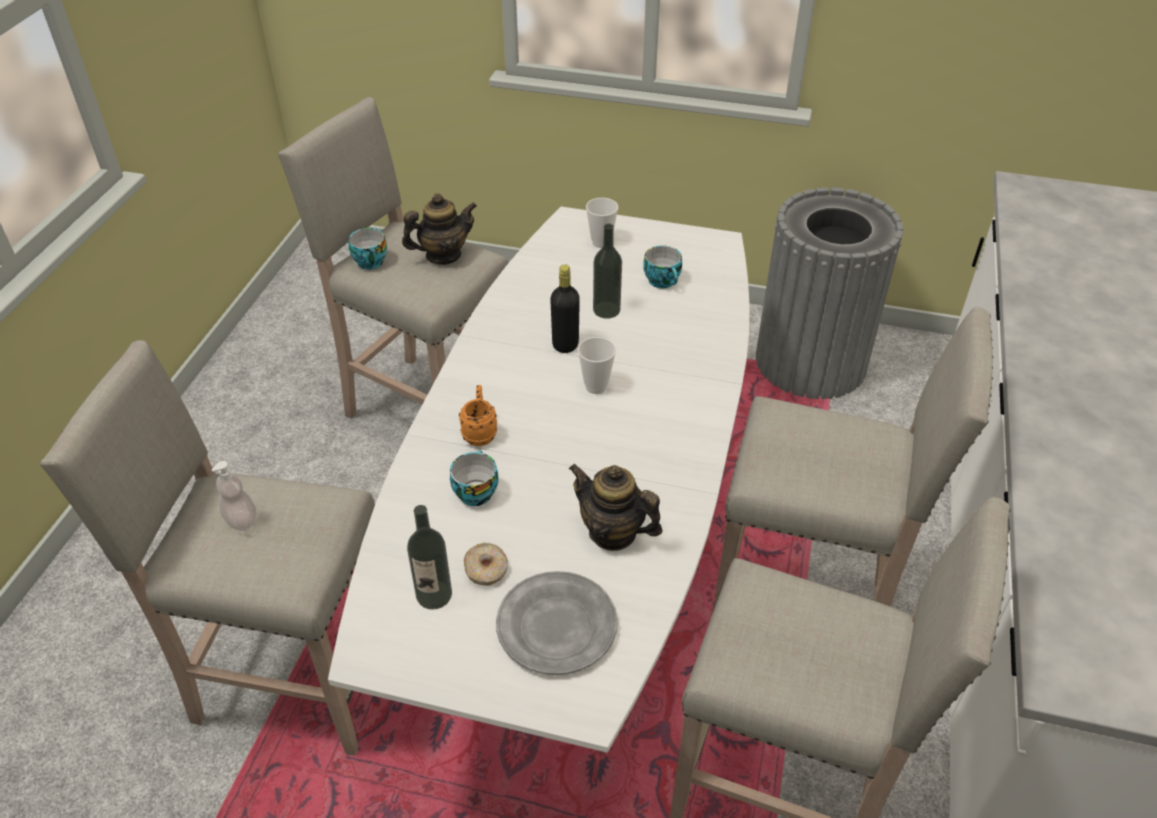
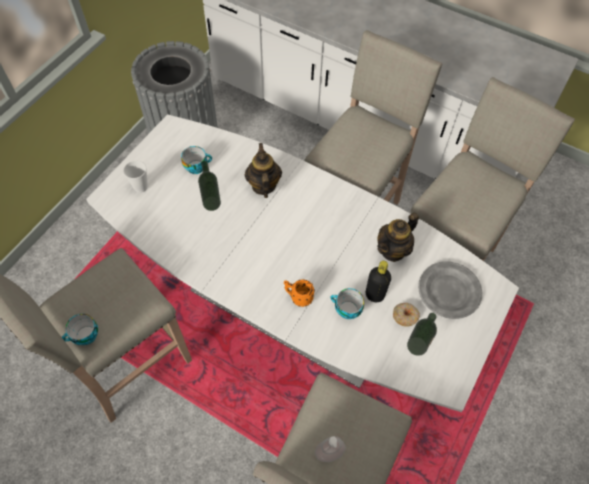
camera: 75 degrees left, 15 degrees up
(443, 255) = (103, 285): teapot -> teapot (263, 185)
(565, 345) = (236, 233): black bottle -> black bottle (374, 295)
(596, 386) = (279, 227): cup -> none

